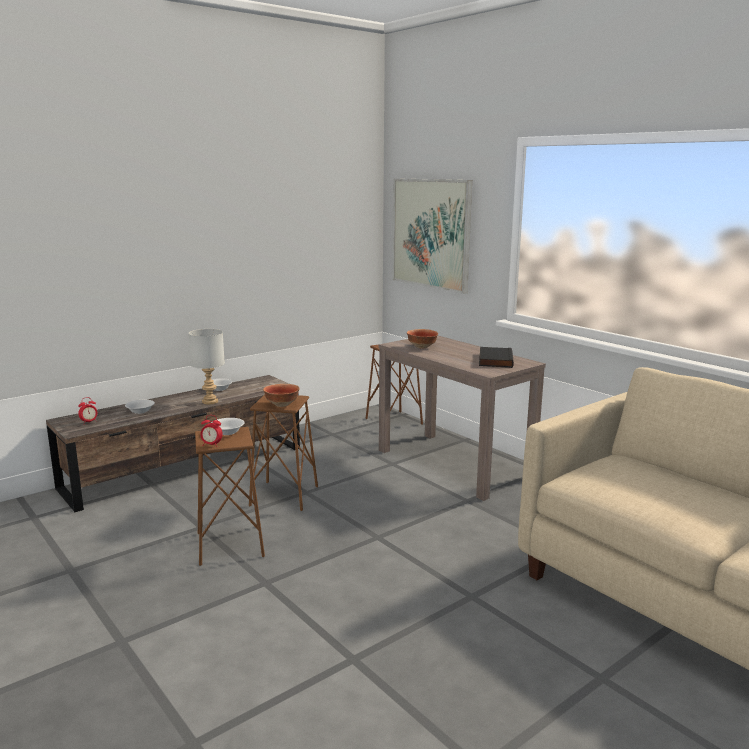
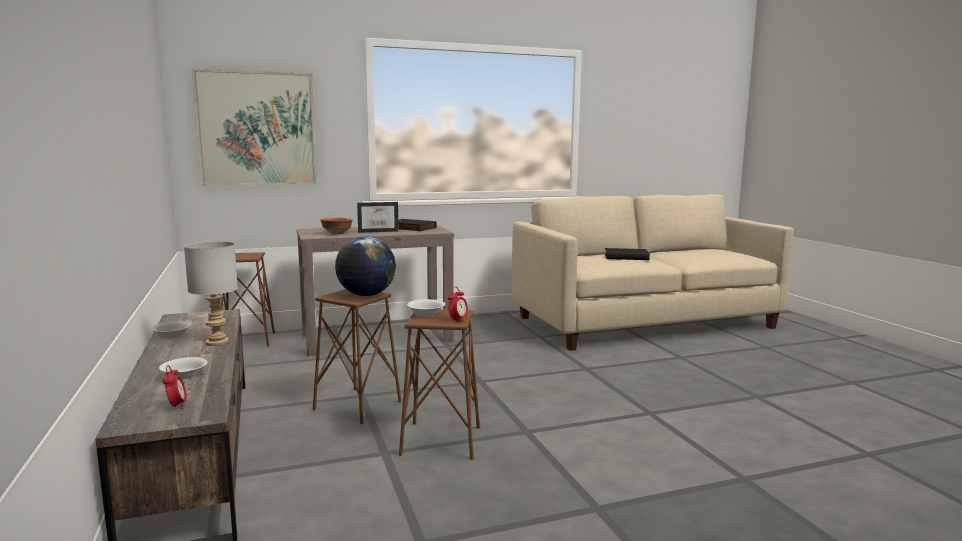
camera: 70 degrees left, 5 degrees down
(281, 404) = (366, 295): bowl -> globe
(455, 355) = (378, 231): none -> picture frame
(687, 497) = (626, 257): none -> black book

